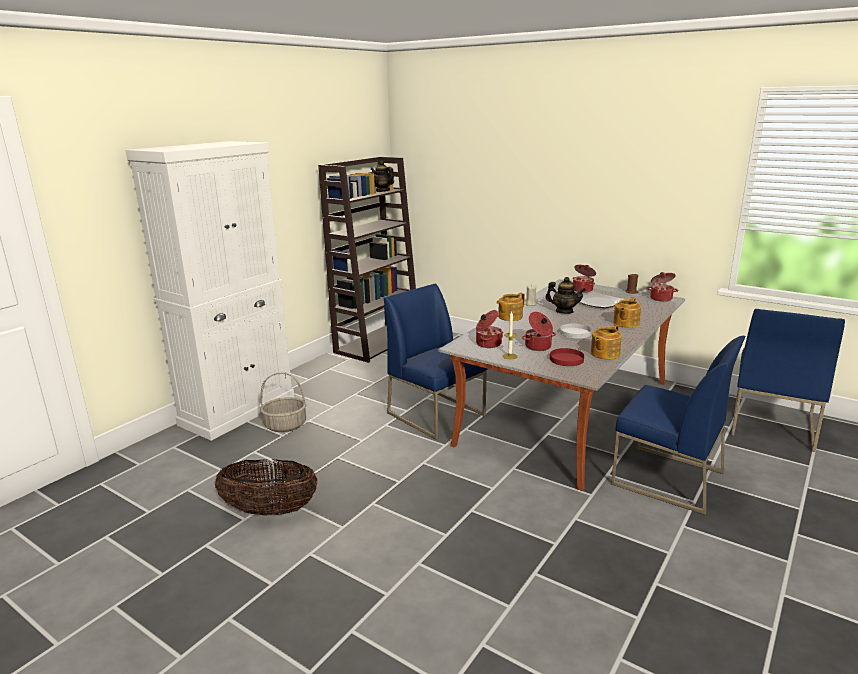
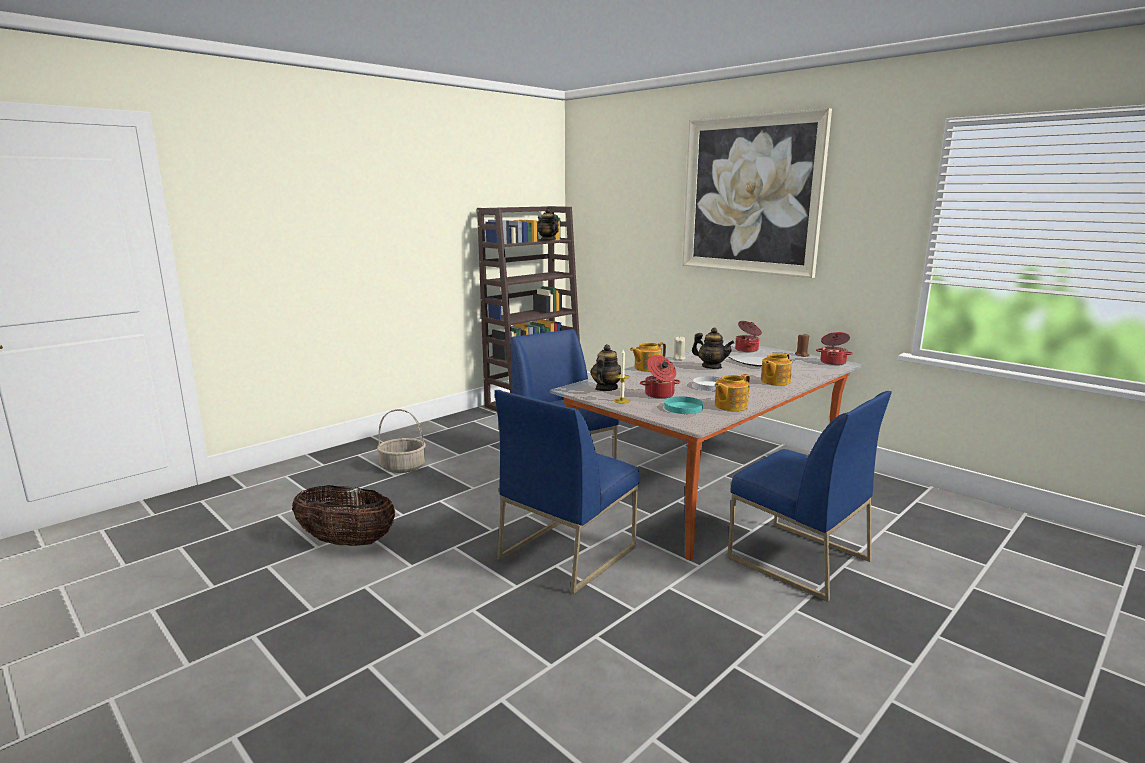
camera: 10 degrees right, 5 degrees down
(238, 410) = (364, 450): white cabinet -> none
(487, 343) = (606, 388): cooking pot -> teapot
(566, 359) = (683, 407): red plate -> turquoise plate
(580, 149) = (751, 195): none -> picture
(771, 425) = (954, 517): blue chair -> blue chair (567, 552)

